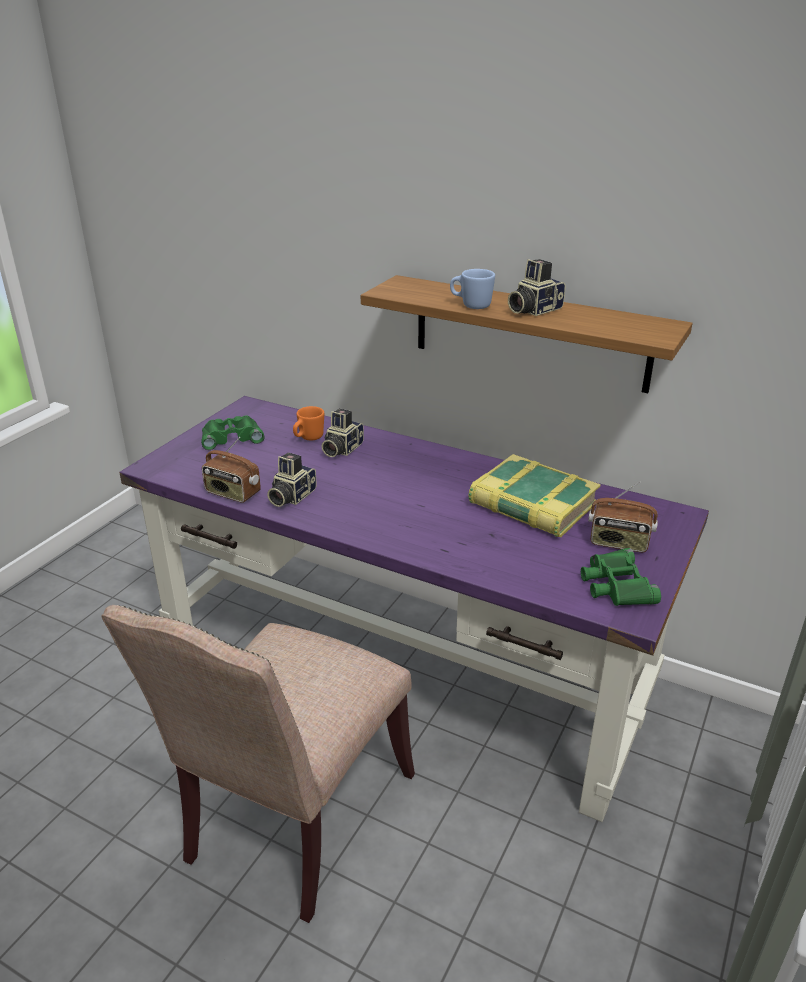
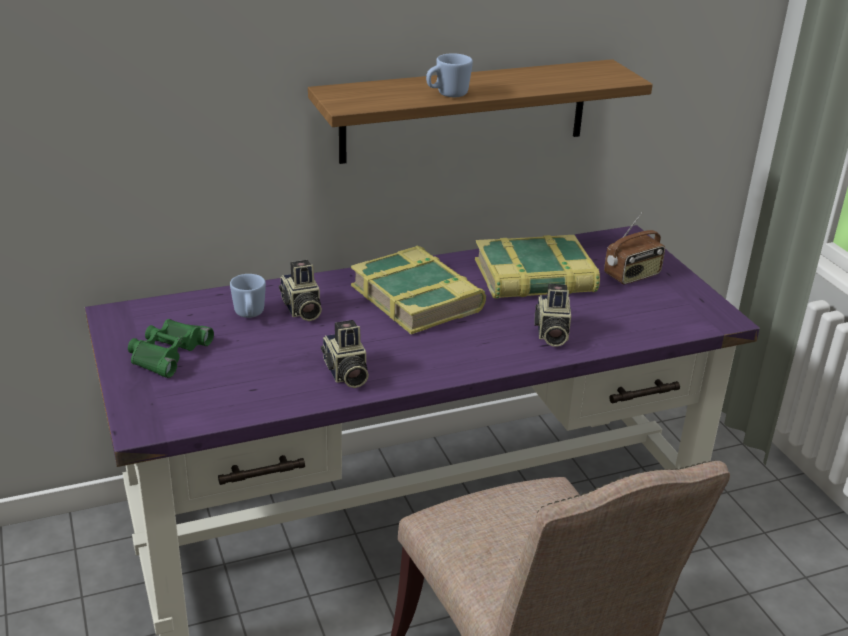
camera: 50 degrees left, 0 degrees up
(232, 493) = (286, 401): radio -> none
(308, 438) = (249, 315): orange mug -> blue mug
(422, 477) = (417, 298): none -> book
(533, 310) = (499, 83): camera -> camera (551, 333)
(616, 585) = (681, 305): green binoculars -> none

